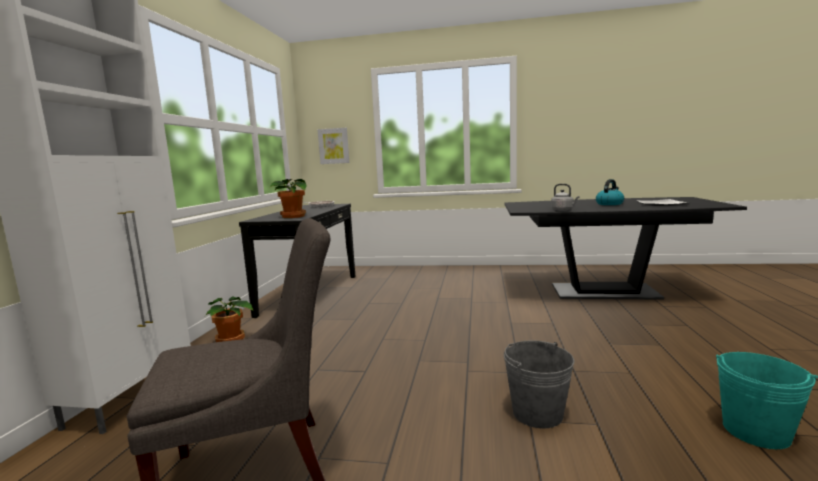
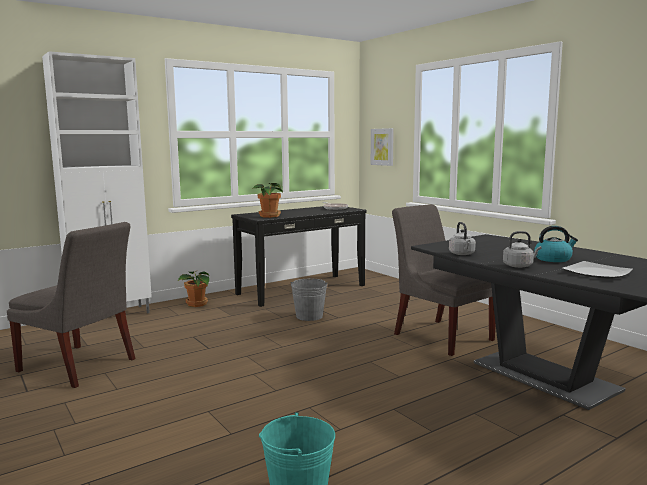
camera: 45 degrees right, 0 degrees up
(497, 290) = (440, 335): none -> grey chair
(537, 413) = (220, 411): grey bucket -> grey bucket (309, 316)
(620, 208) = (519, 266): none -> grey kettle

